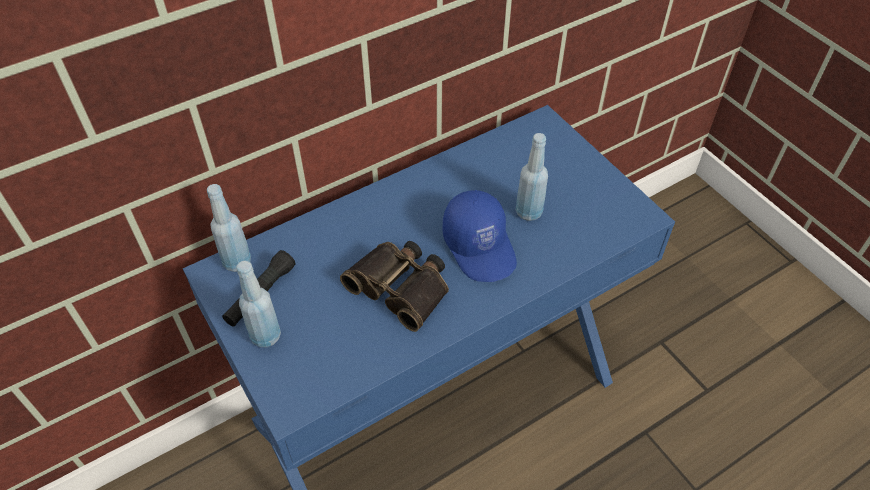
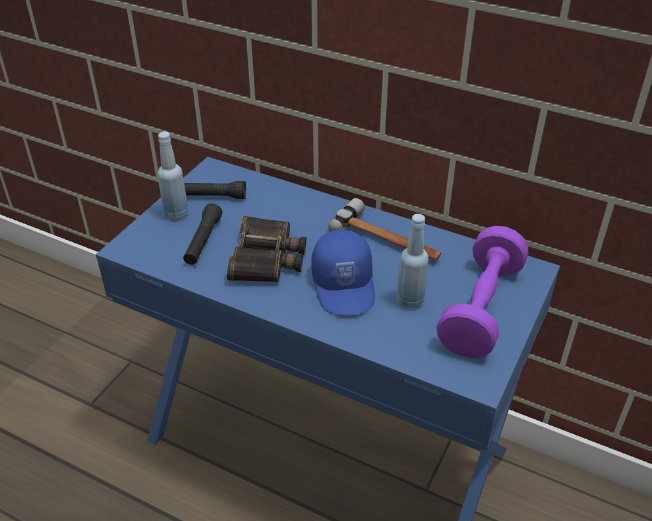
camera: 60 degrees right, 10 degrees down
(237, 262) = (229, 175): blue bottle -> none
(333, 330) = (203, 241): none -> black flashlight
(440, 188) = (387, 239): none -> hammer
(480, 246) = (345, 285): blue cap -> blue cap turned 45 degrees counterclockwise
(567, 174) = (481, 309): none -> purple dumbbell

